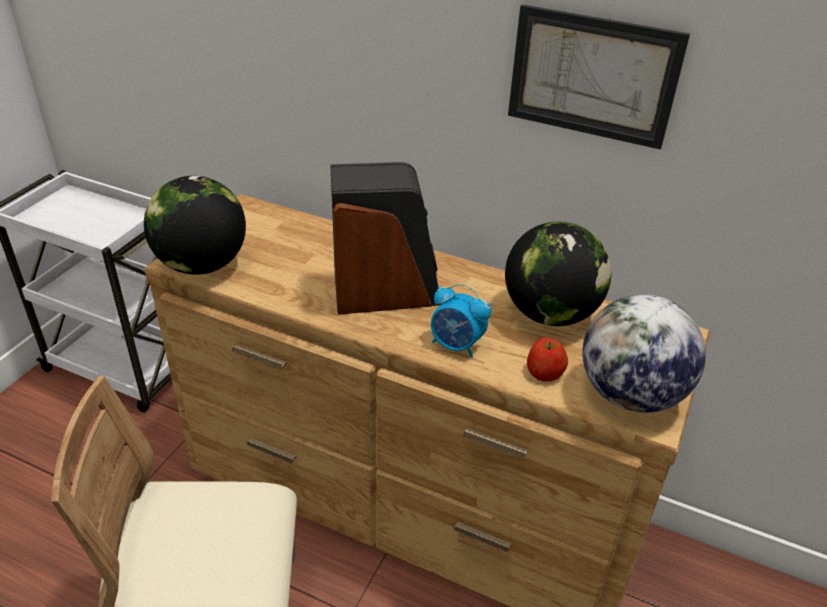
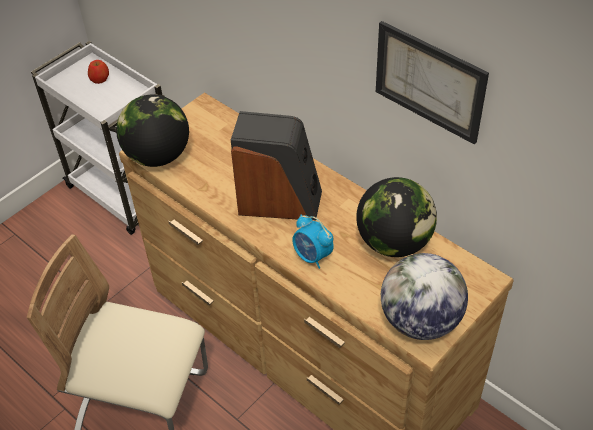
camera: 20 degrees right, 10 degrees up
(544, 372) = (366, 290): apple -> apple (100, 78)

